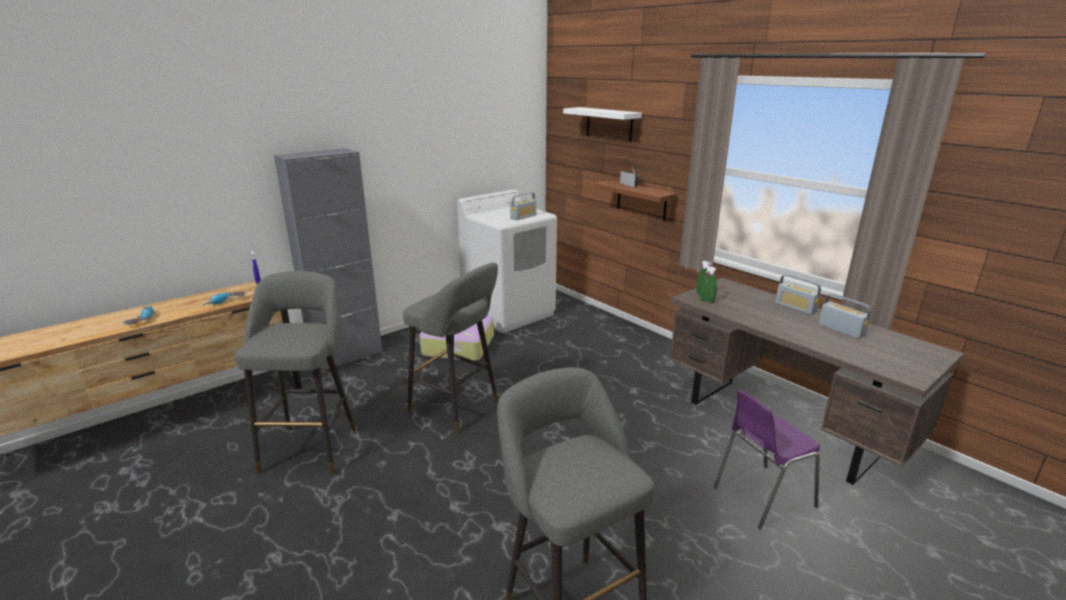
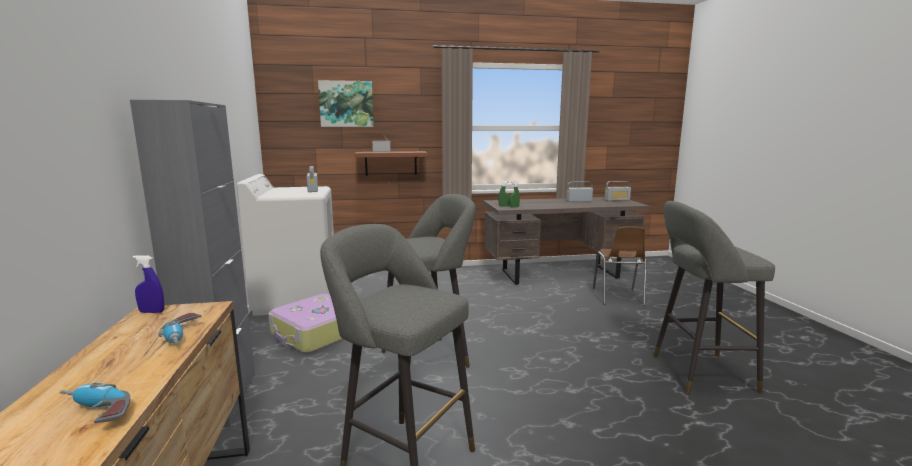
camera: 60 degrees left, 10 degrees down
(609, 124) = (346, 104): white shelf -> picture
(761, 497) = (618, 297): purple chair -> brown chair
(795, 308) = (544, 200): radio -> radio (617, 200)

